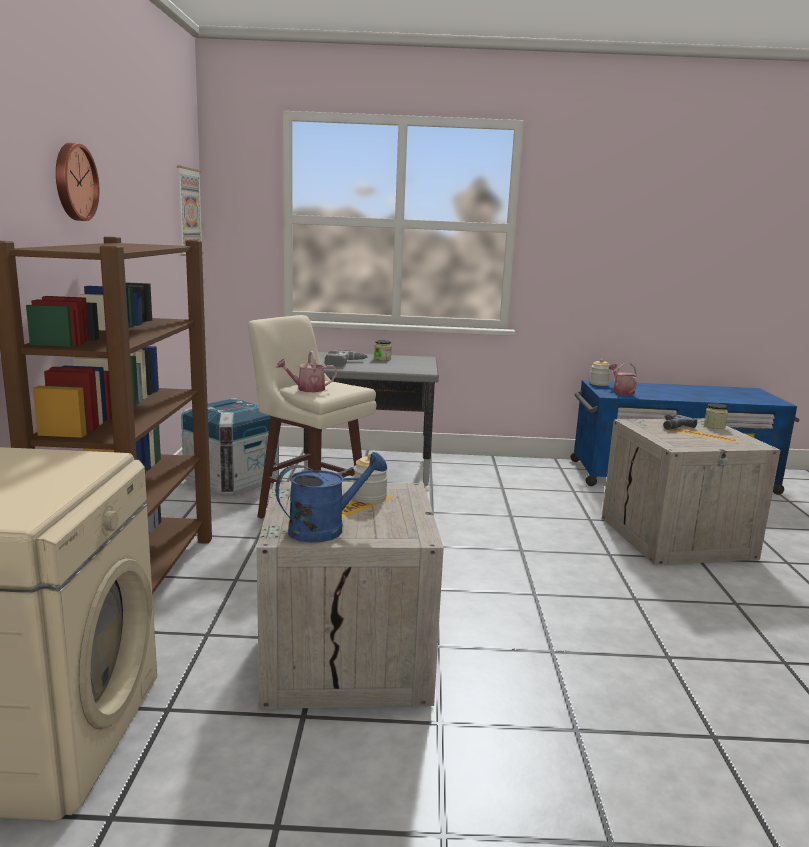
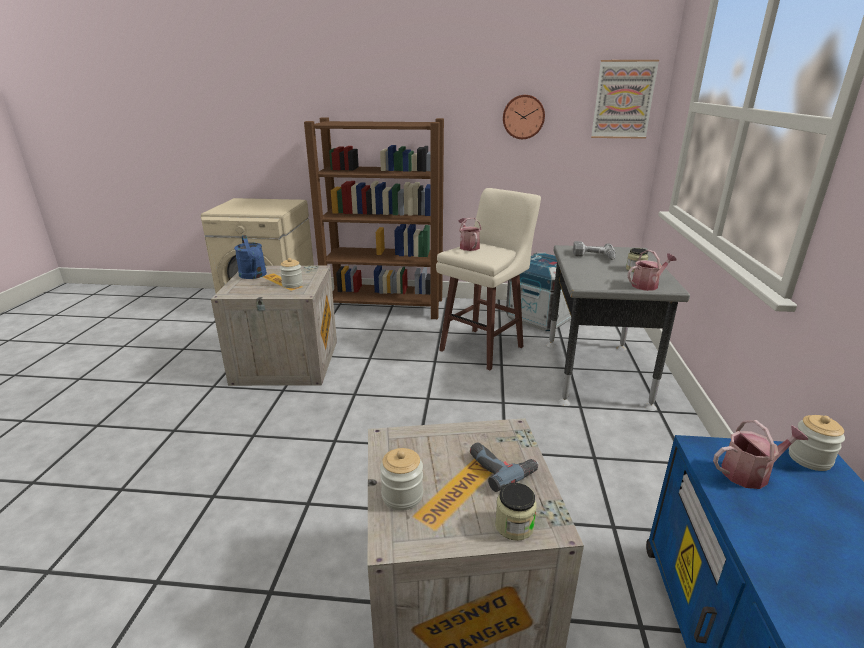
camera: 95 degrees right, 10 degrees up
(73, 182) = (415, 85): wall clock -> wall clock (523, 117)
(421, 360) = (647, 285): none -> watering can
(724, 443) = (402, 496): none -> jar

